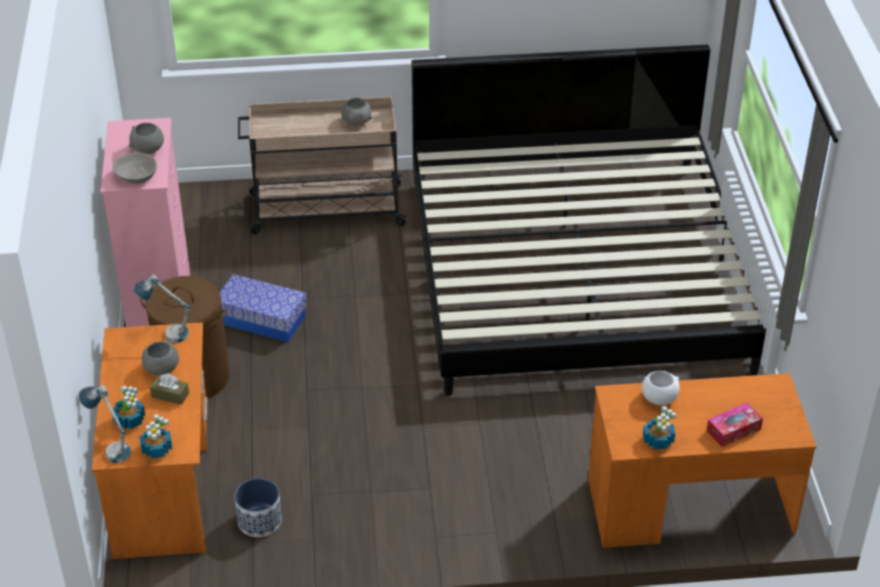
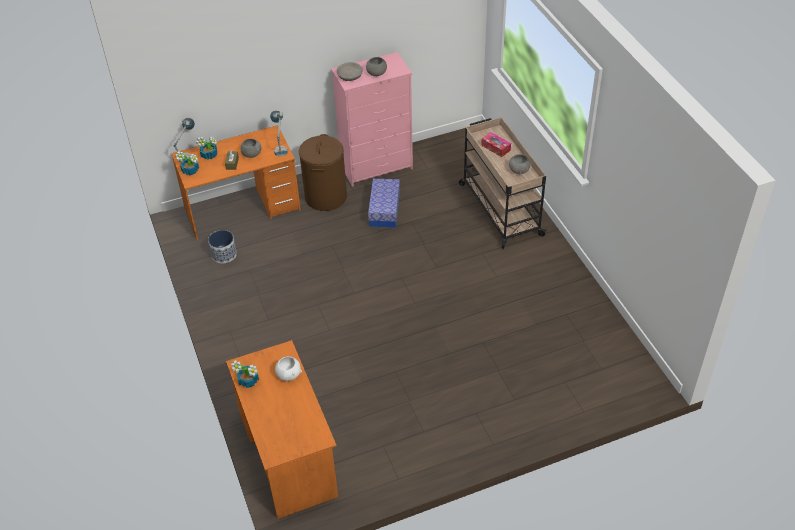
camera: 75 degrees right, 5 degrees up
(576, 272) = (497, 349): bed -> none
(733, 430) = (268, 419): tissue box -> tissue box (495, 148)

